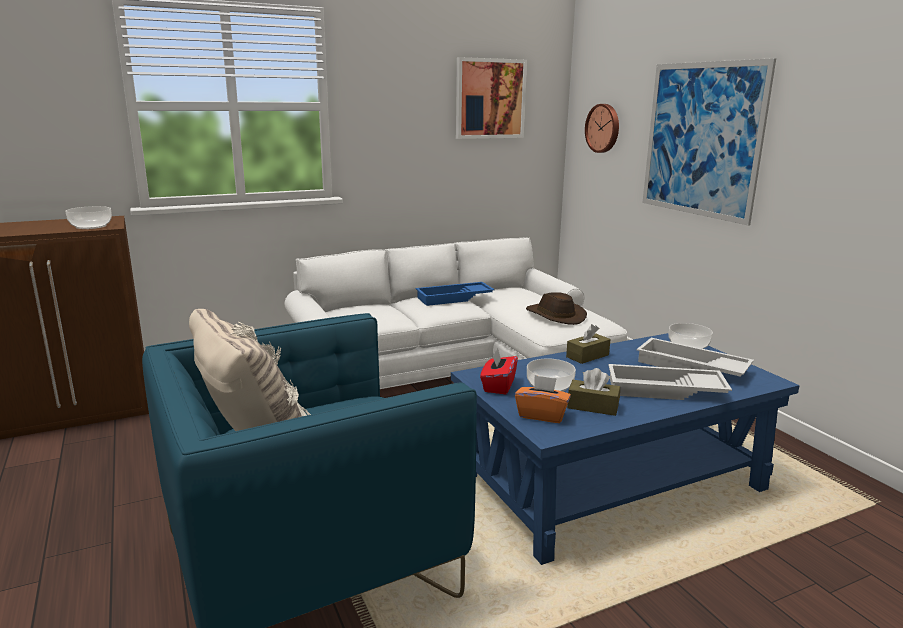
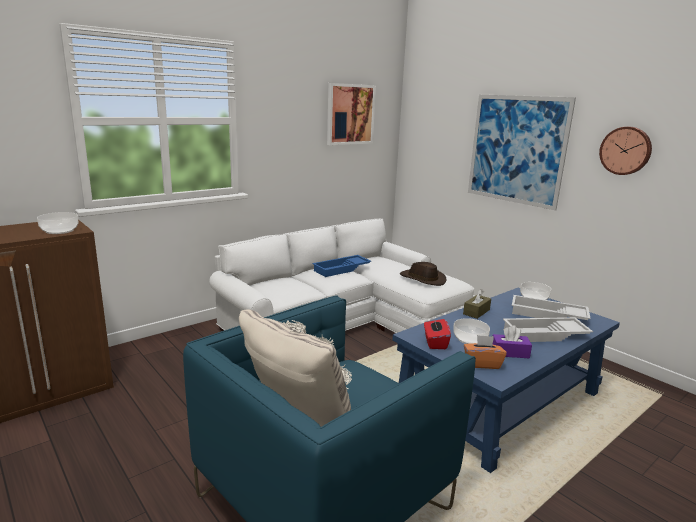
camera: 15 degrees left, 0 degrees up
(592, 406) = (509, 352): brown tissue box -> purple tissue box
(603, 128) = (432, 137): wall clock -> wall clock (626, 150)

